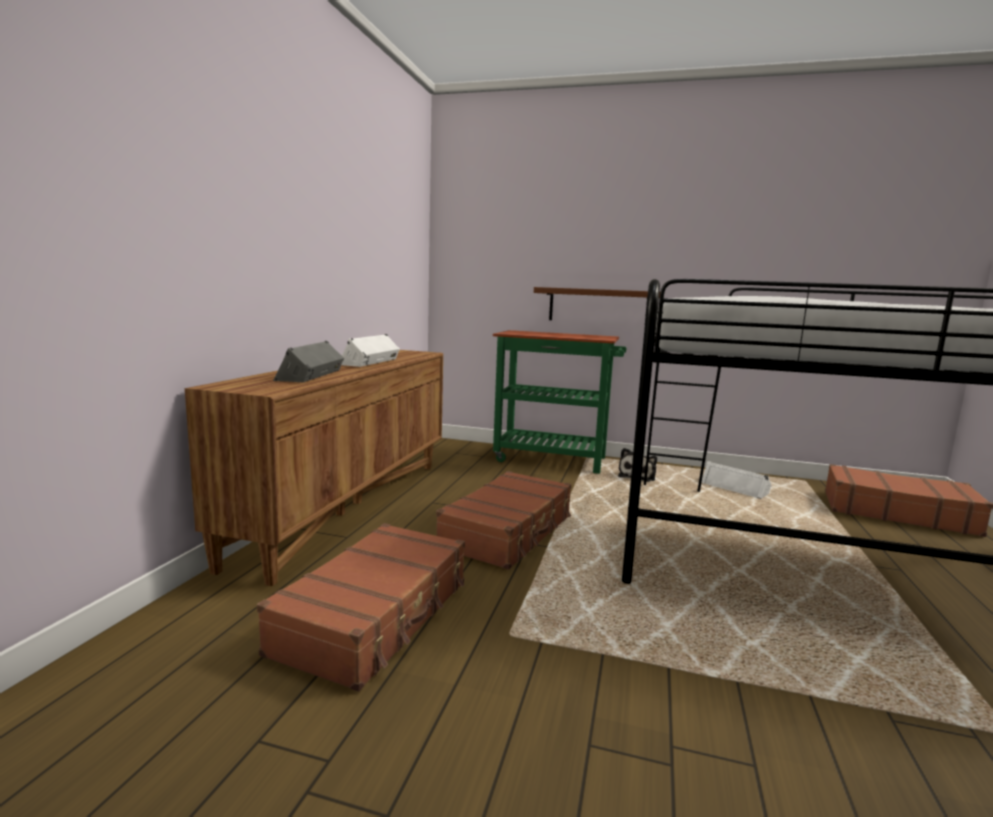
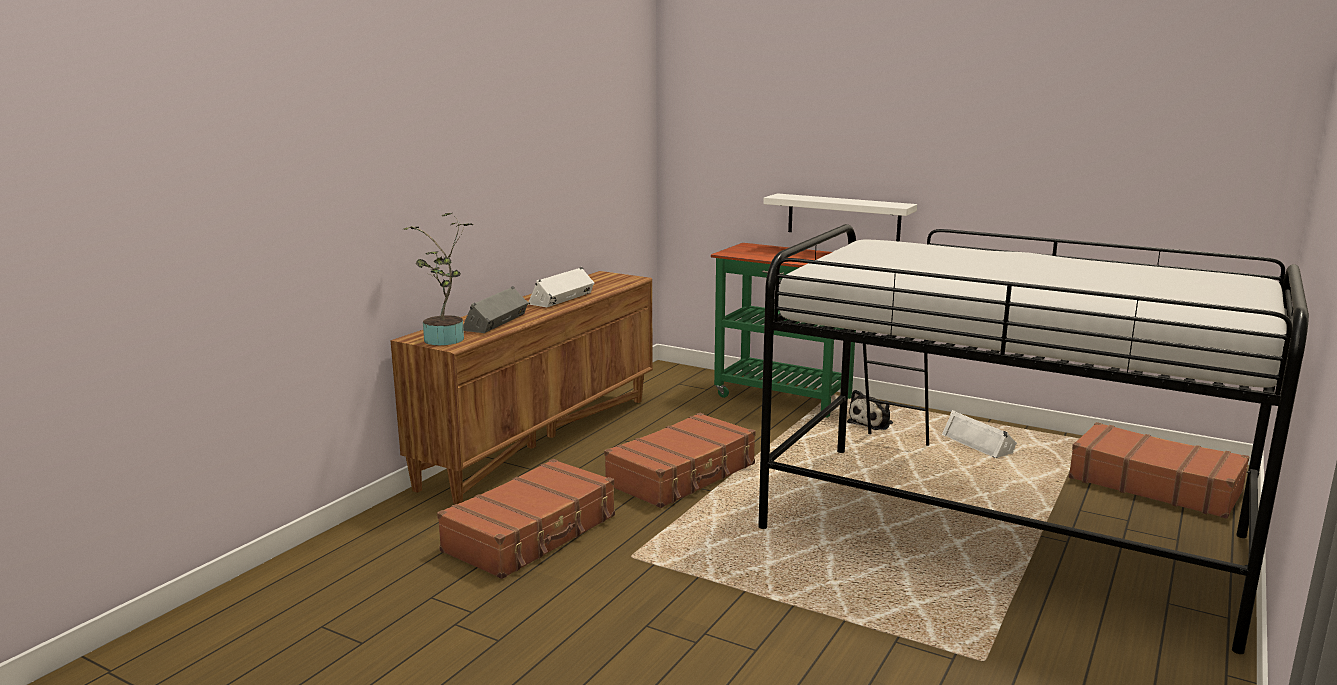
camera: 15 degrees right, 5 degrees up
(256, 388) = (444, 341): none -> potted plant
(598, 306) = (843, 217): brown shelf -> white shelf

